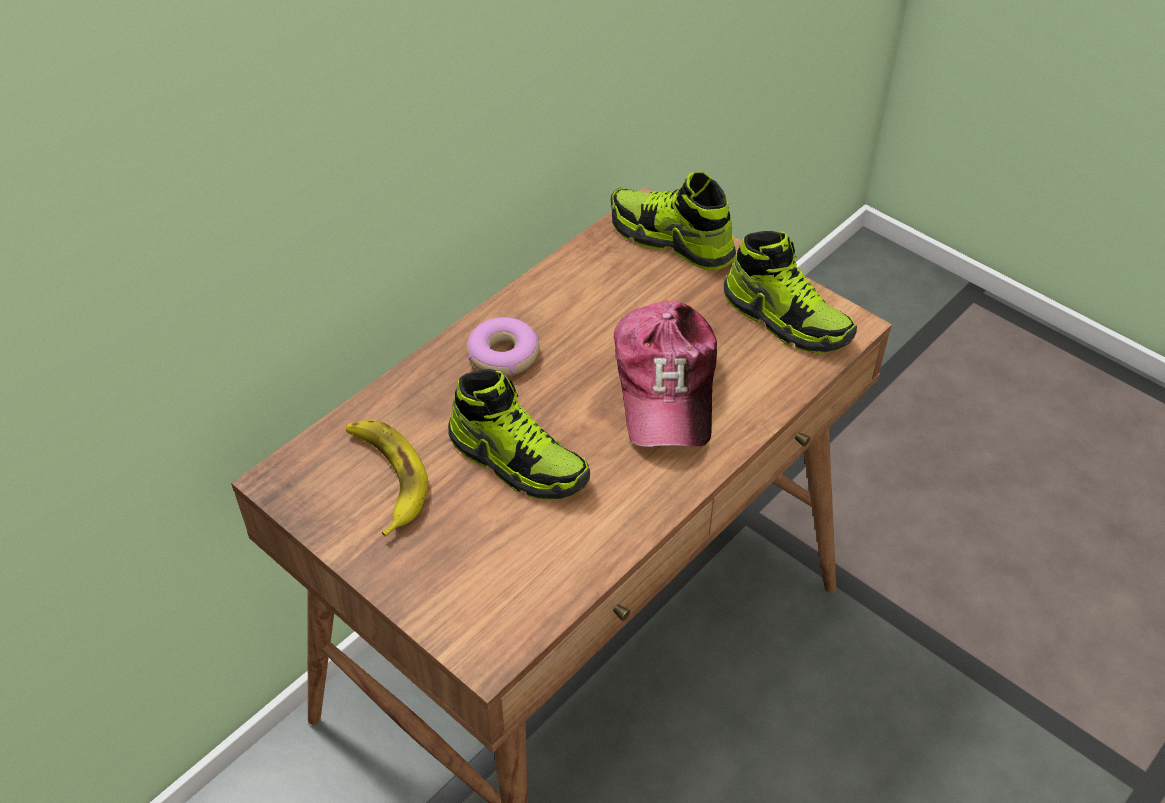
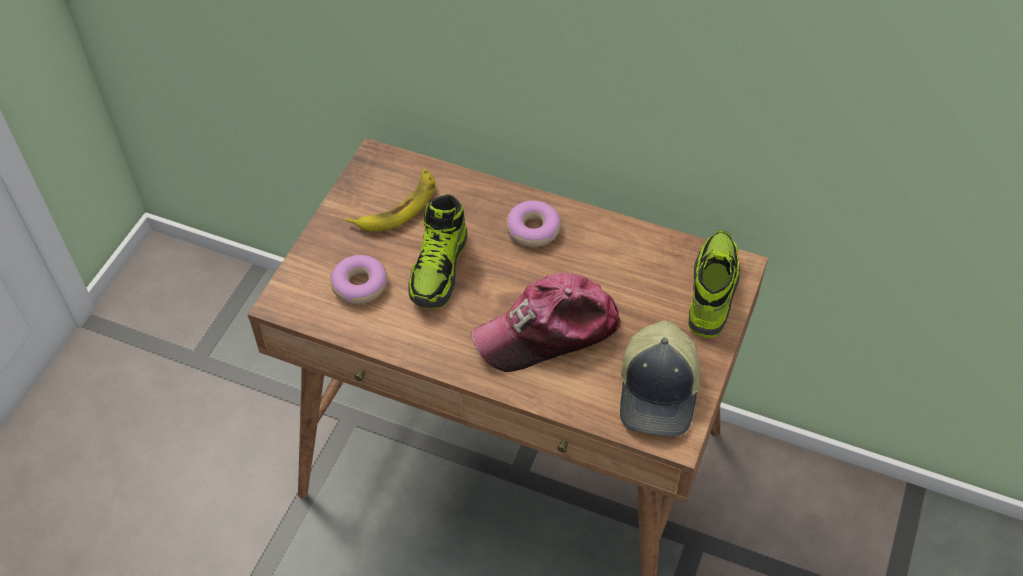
camera: 70 degrees right, 5 degrees up
(501, 552) = (360, 285): none -> donut
(786, 319) = (659, 391): shoe -> cap

